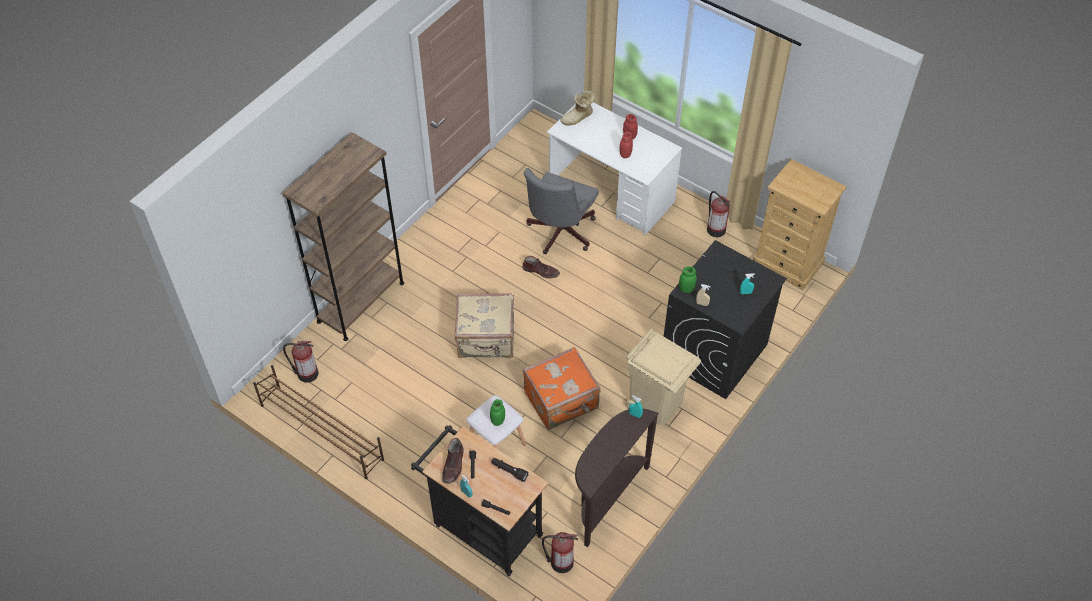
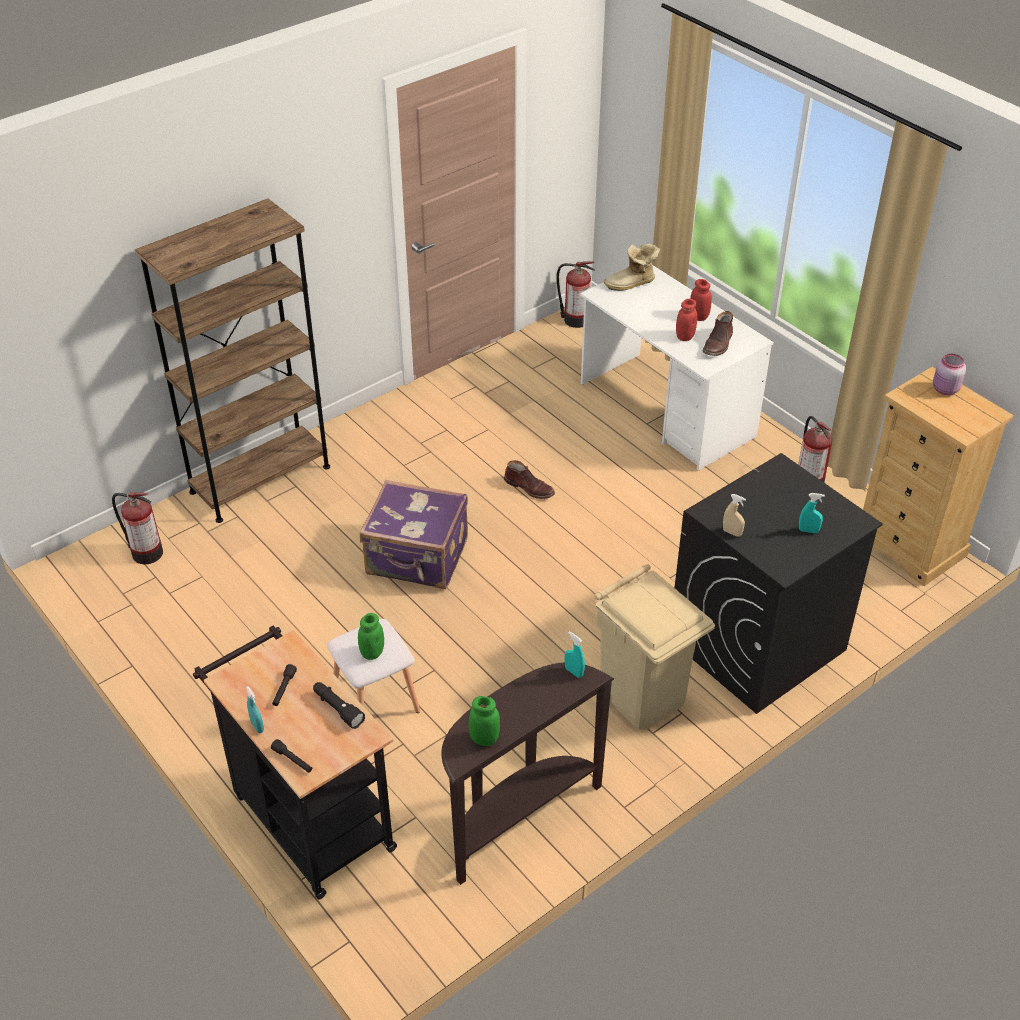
camera: 15 degrees right, 10 degrees down
(321, 431) = (131, 631): brown shoe rack -> none
(453, 465) = (255, 681): brown boot -> brown boot (718, 344)
(486, 339) = (417, 558): beige suitcase -> purple suitcase
(559, 233) = (572, 446): grey office chair -> none
(560, 562) = (408, 897): fire extinguisher -> fire extinguisher (575, 319)
(562, 401) = (497, 664): orange suitcase -> none
(686, 289) = (713, 508): green jar -> green jar (484, 739)
(802, 175) = (945, 390): none -> pink jar

